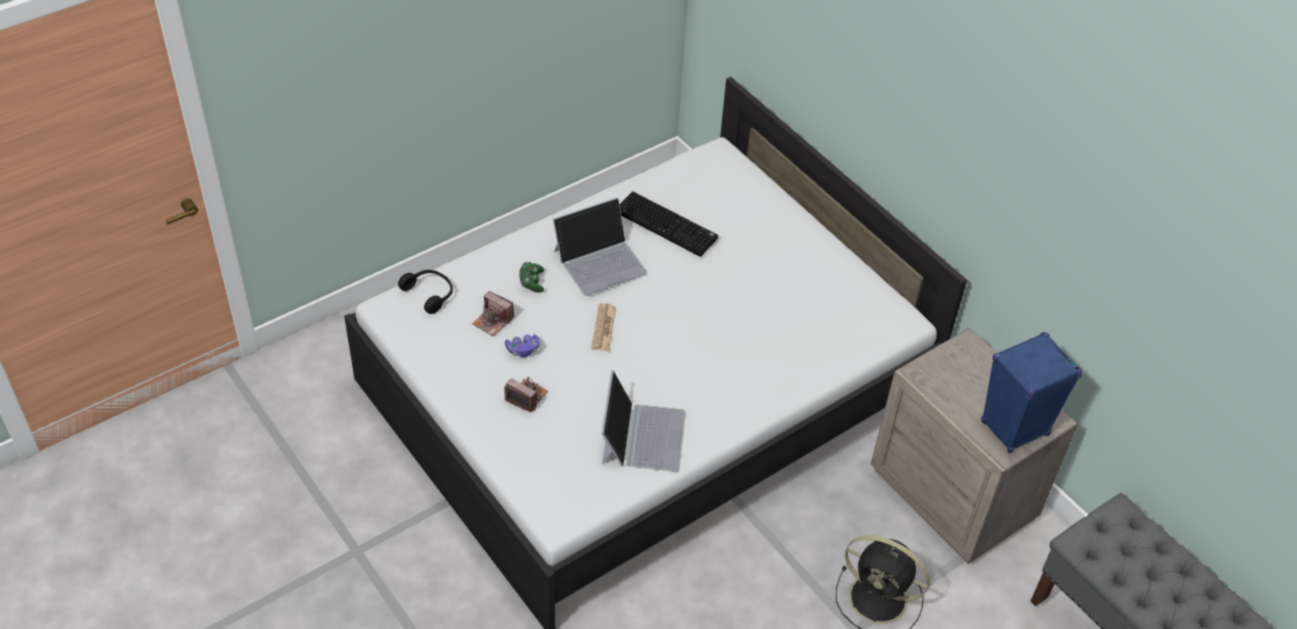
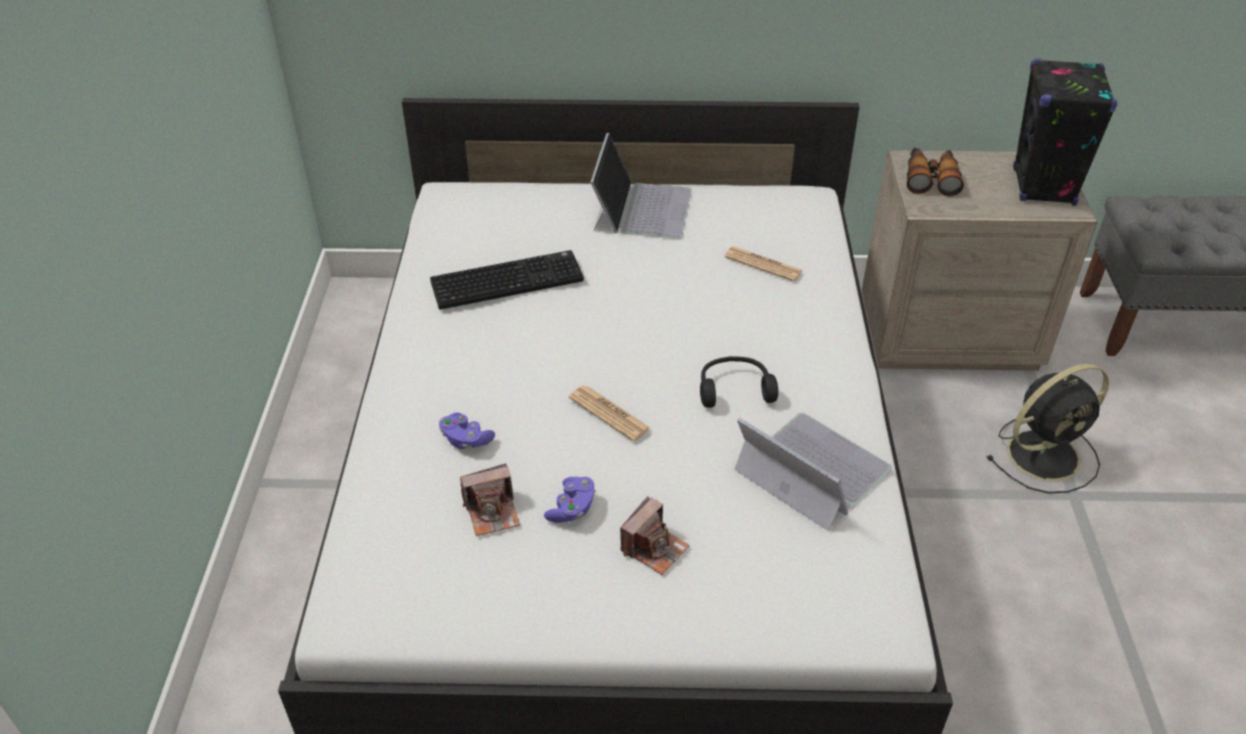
camera: 50 degrees left, 5 degrees down
(430, 294) = (373, 554): black headphones -> black headphones (734, 389)
(526, 397) = (654, 548): camera -> camera turned 150 degrees clockwise
(532, 282) = (466, 440): green game controller -> purple game controller
(600, 261) = (501, 361): laptop -> laptop (641, 208)
(806, 330) = (763, 264): none -> newspaper
(957, 364) = (931, 178): none -> binoculars
(1014, 428) = (1043, 187): blue speaker -> black speaker

